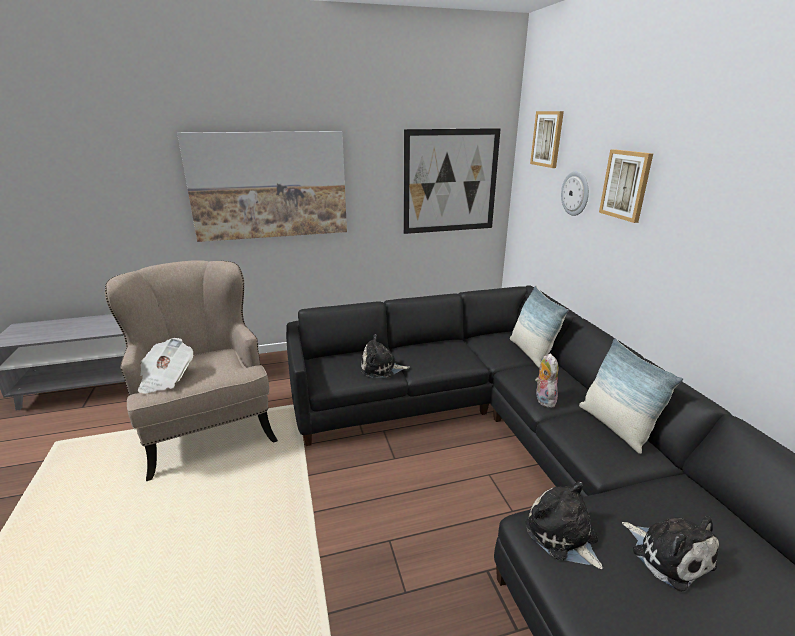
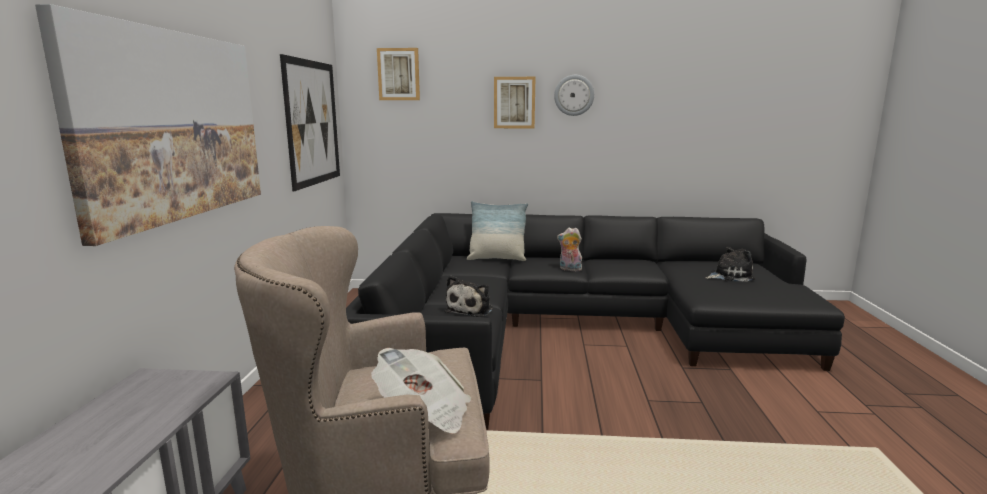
camera: 70 degrees left, 10 degrees down
(563, 536) = (714, 294): plush toy -> none
(575, 193) = (455, 118): wall clock -> wall clock (574, 95)
(615, 426) = (613, 261): pillow -> none

